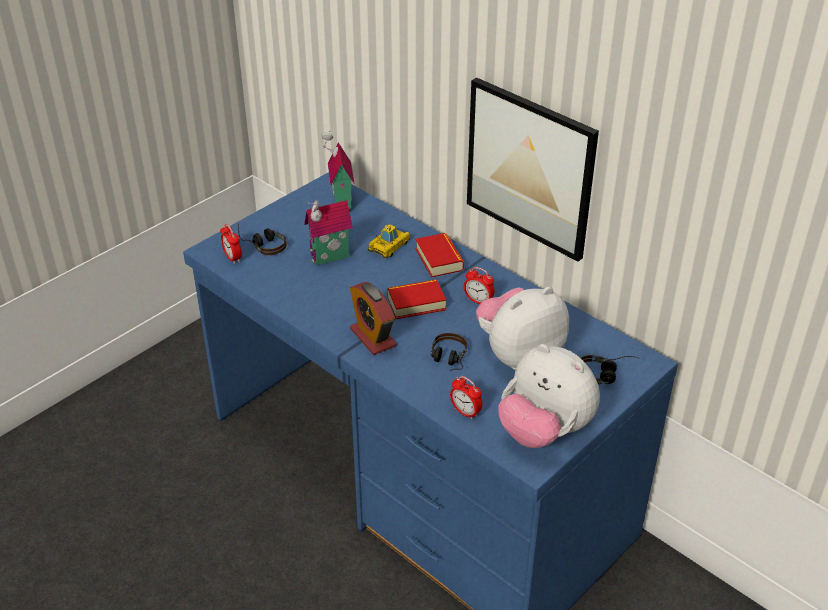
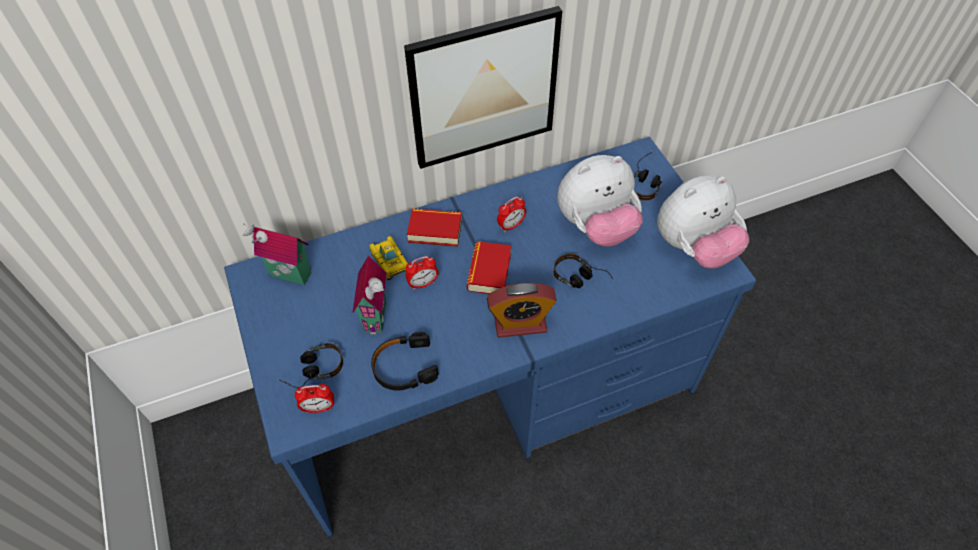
camera: 65 degrees left, 15 degrees up
(291, 287) = (404, 367): none -> black headphones
(465, 412) = (651, 291): alarm clock -> alarm clock (423, 283)
(519, 355) = (596, 226): plush toy -> plush toy turned 105 degrees counterclockwise

